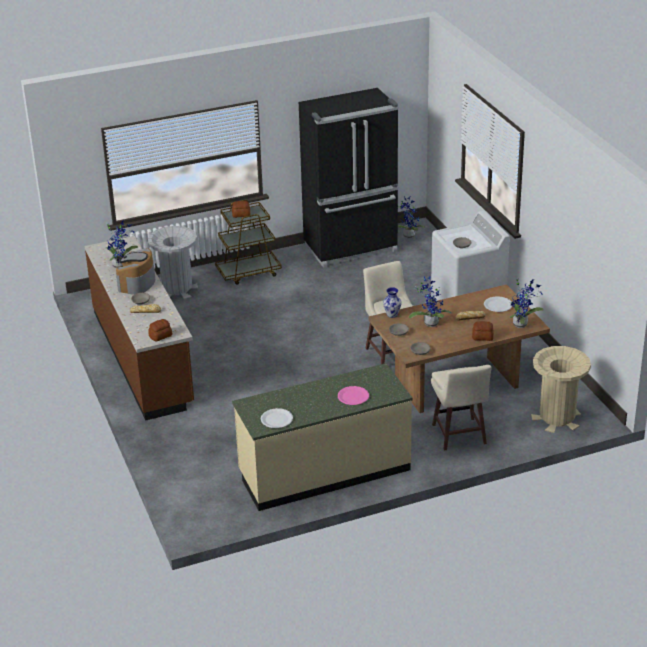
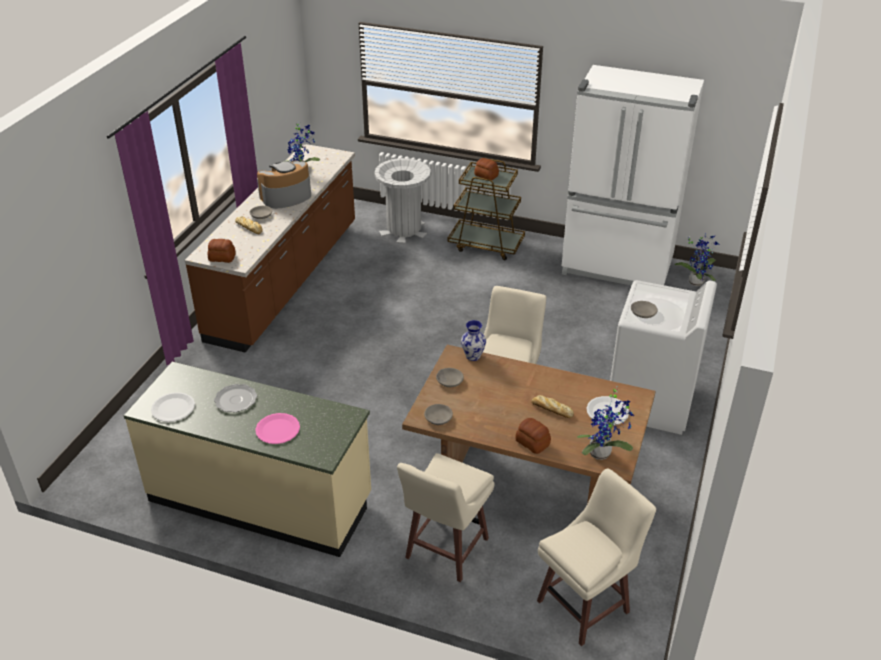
camera: 40 degrees right, 5 degrees up
(305, 397) = (236, 400): none -> plate
(351, 248) = (617, 268): black fridge -> white fridge
(430, 322) = (499, 389): potted plant -> none
(557, 418) = (585, 605): beige trash can -> beige stool

